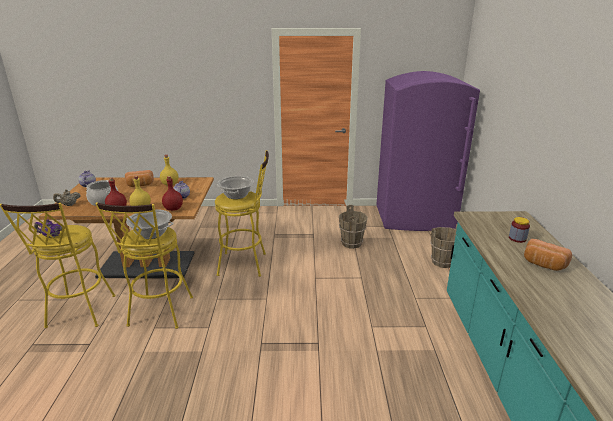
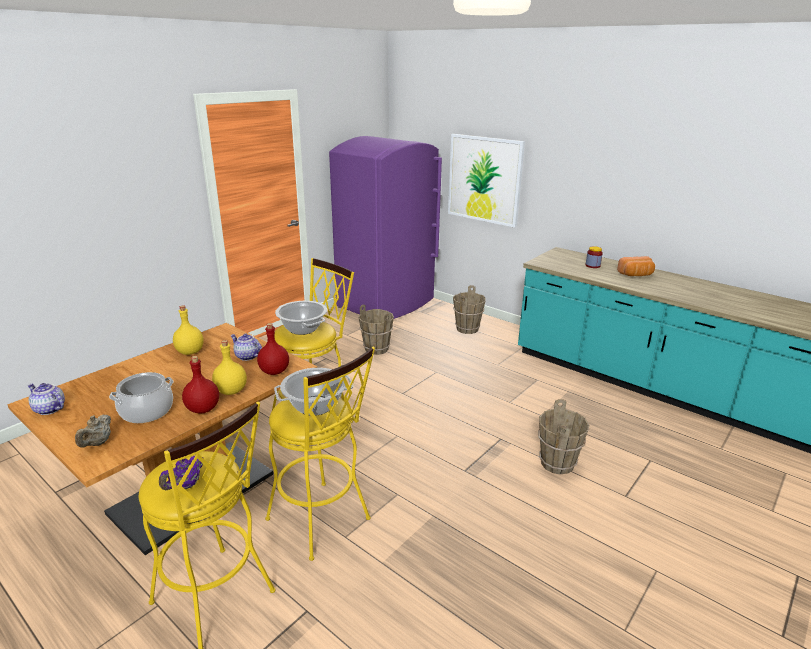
camera: 50 degrees left, 0 degrees up
(140, 185) = (147, 371): bread -> none
(321, 385) = (557, 463): none -> brown bucket
(501, 126) = (484, 179): none -> picture

